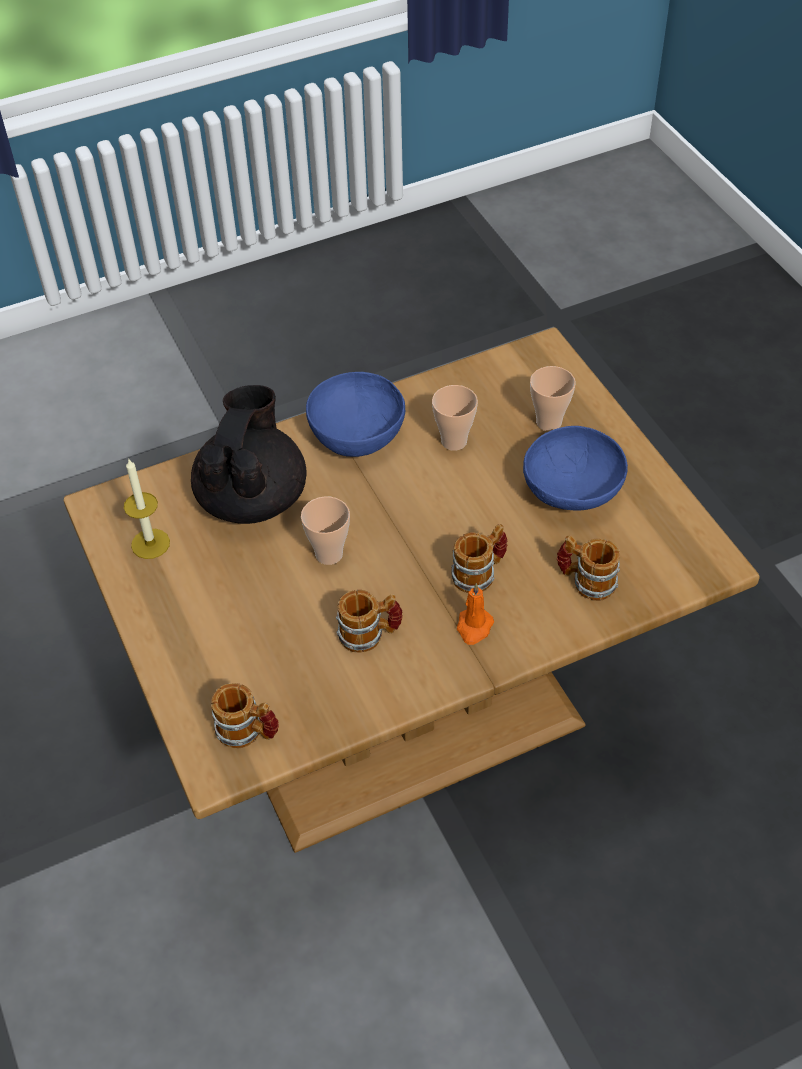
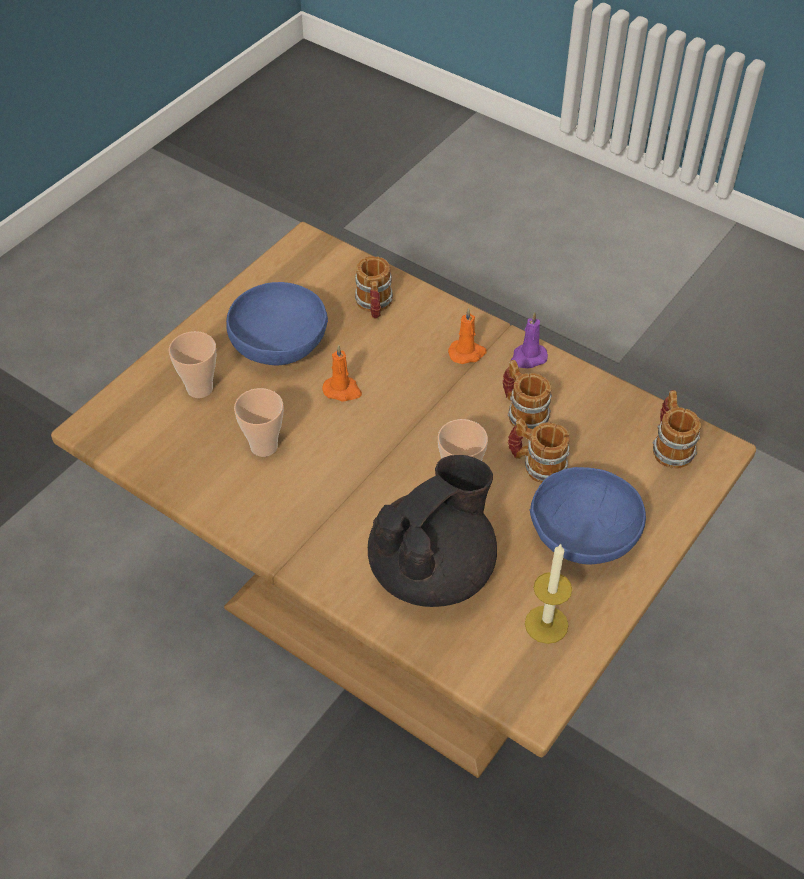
camera: 120 degrees left, 0 degrees up
(253, 497) = (433, 570): black teapot -> black teapot turned 150 degrees clockwise
(356, 434) = (297, 525): blue bowl -> blue bowl (582, 538)
(436, 674) = (528, 358): none -> purple candle
(480, 573) = (410, 370): mug -> mug (536, 465)
(485, 514) = (342, 390): none -> orange candle

